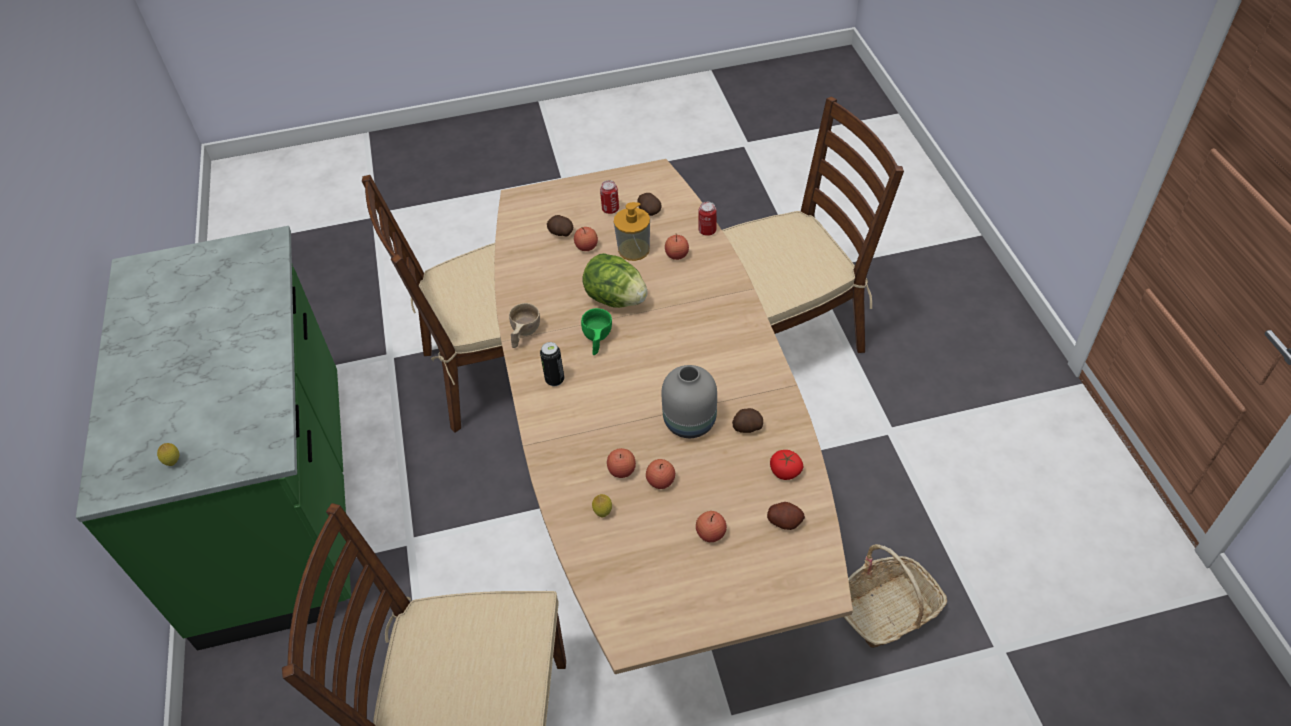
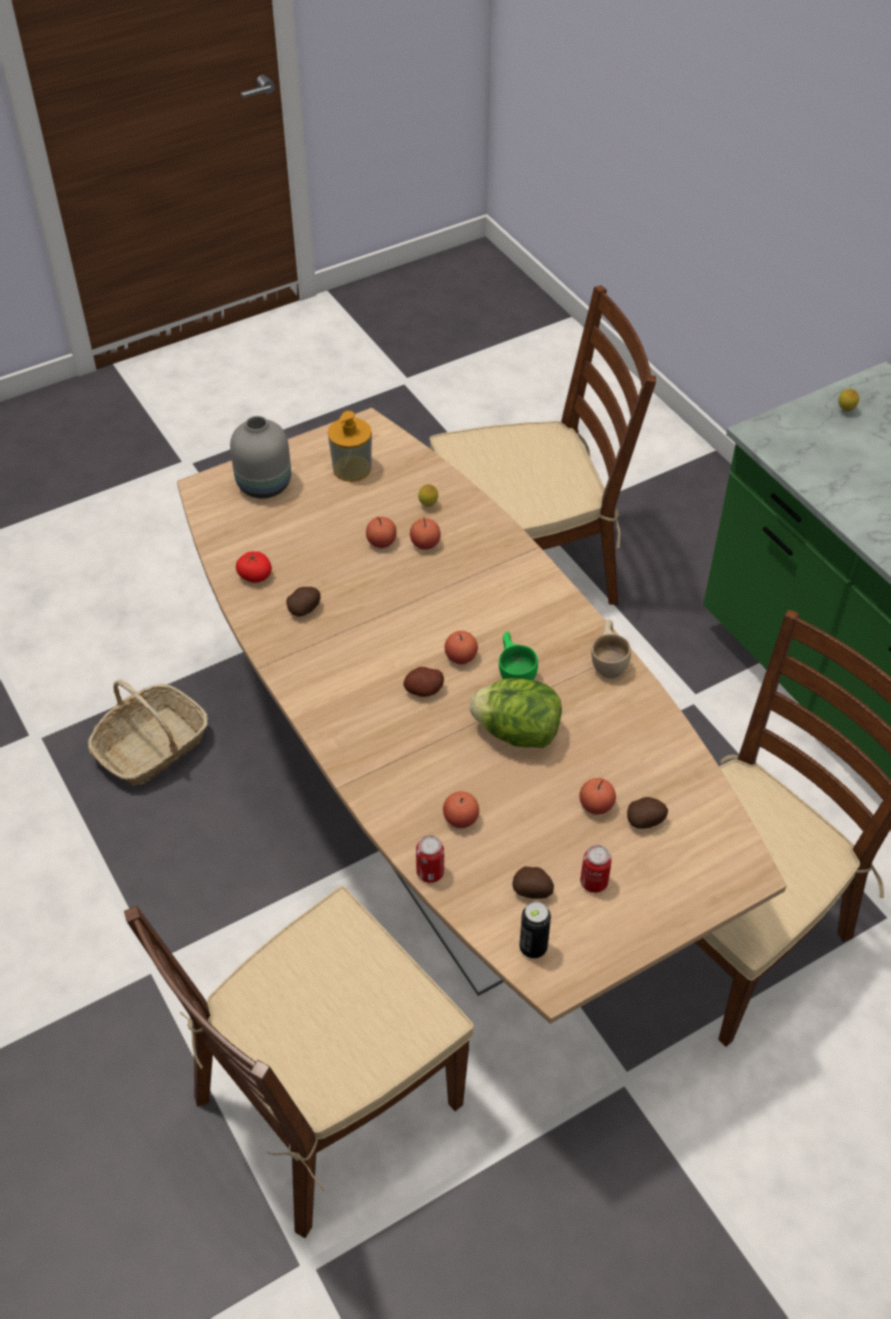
camera: 160 degrees right, 0 degrees up
(555, 380) = (541, 616): can -> can (533, 948)
(634, 249) = (526, 815): soap dispenser -> soap dispenser (352, 468)
(690, 423) = (369, 601): grey vase -> grey vase (263, 484)
(711, 533) = (318, 509): apple -> apple (461, 657)
(785, 521) = (248, 532): potato -> potato (424, 690)

